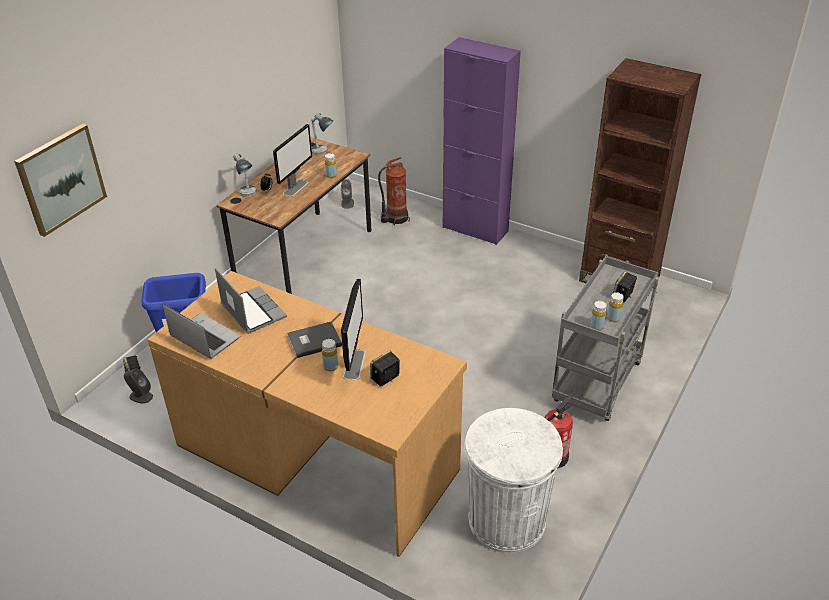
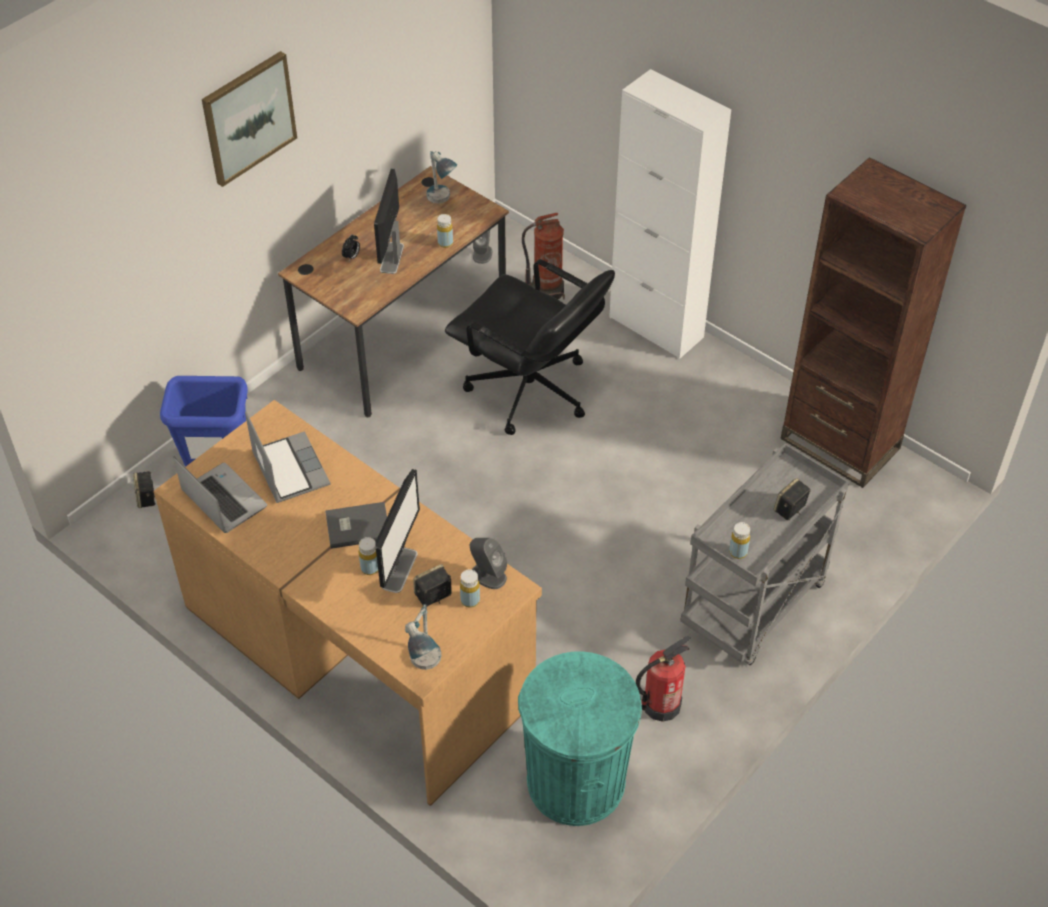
camera: 10 degrees right, 10 degrees up
(61, 179) = (65, 265): picture -> picture (248, 117)
(140, 396) = (150, 528): grey speaker -> grey speaker (488, 575)
(248, 196) = (324, 265): table lamp -> table lamp (425, 668)
(296, 187) = (391, 258): monitor -> monitor turned 150 degrees clockwise
(401, 276) = (530, 392): none -> black office chair
(475, 229) = (656, 327): purple cabinet -> white cabinet
(507, 520) = (576, 781): white trash can -> turquoise trash can
(613, 318) = (765, 543): yellow bottle -> yellow bottle (470, 600)

